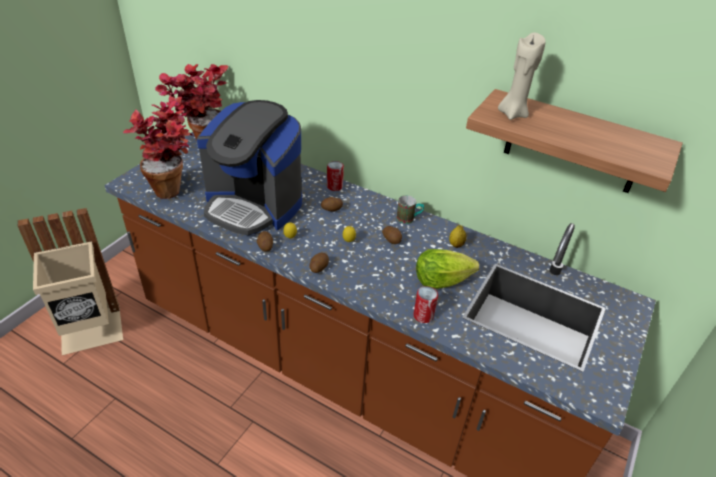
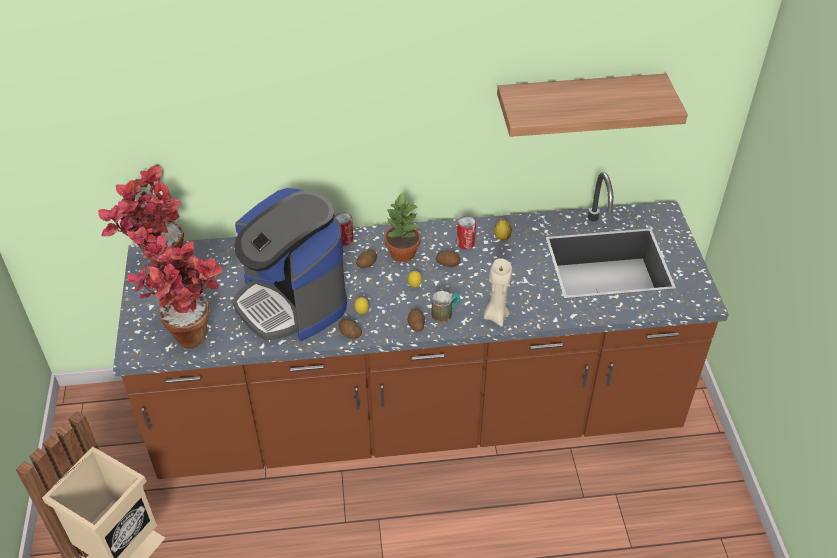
camera: 35 degrees left, 5 degrees up
(253, 205) = (292, 302): coffee machine -> coffee machine turned 60 degrees clockwise
(365, 215) = (402, 253): none -> potted plant
(409, 219) = (442, 235): mug -> mug (445, 314)
(423, 315) = (536, 314): can -> can (465, 243)
(441, 280) = (520, 277): lettuce -> none
(512, 114) = (537, 106): beige candle -> beige candle (496, 316)

